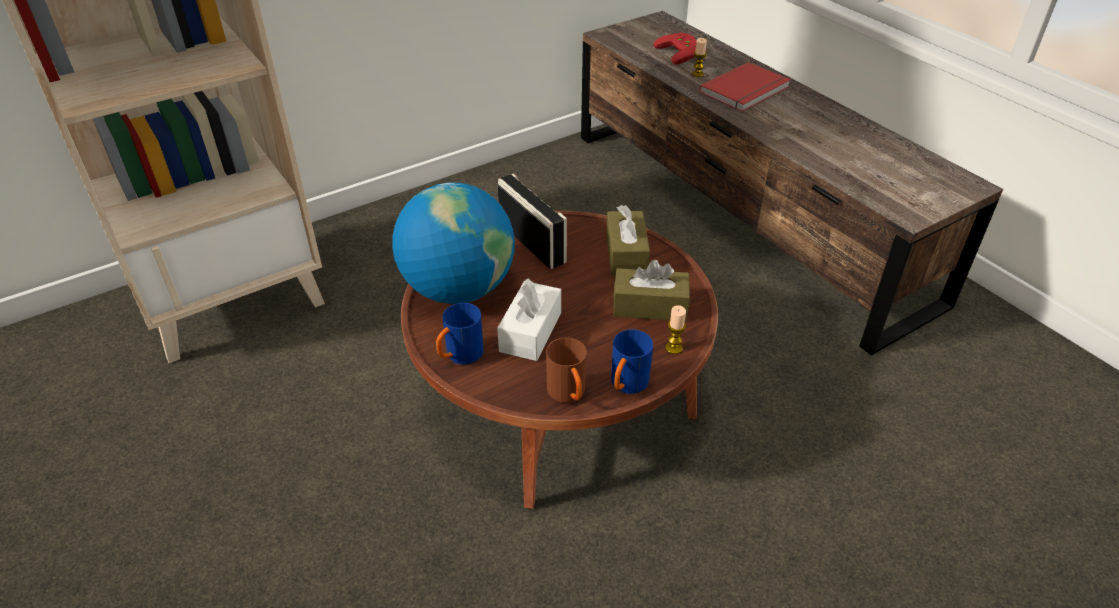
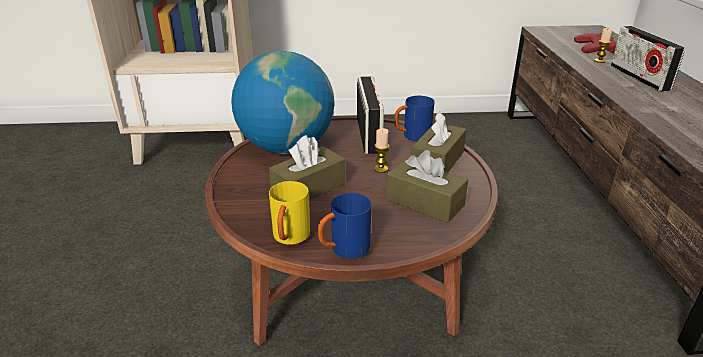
camera: 30 degrees right, 10 degrees down
(459, 356) = (240, 186): blue mug -> blue mug (412, 136)
(530, 332) = (309, 188): white tissue box -> brown tissue box
(569, 395) = (289, 239): brown mug -> yellow mug
(674, 348) = (417, 238): candle -> candle (381, 169)
(747, 90) = (639, 77): red book -> radio

